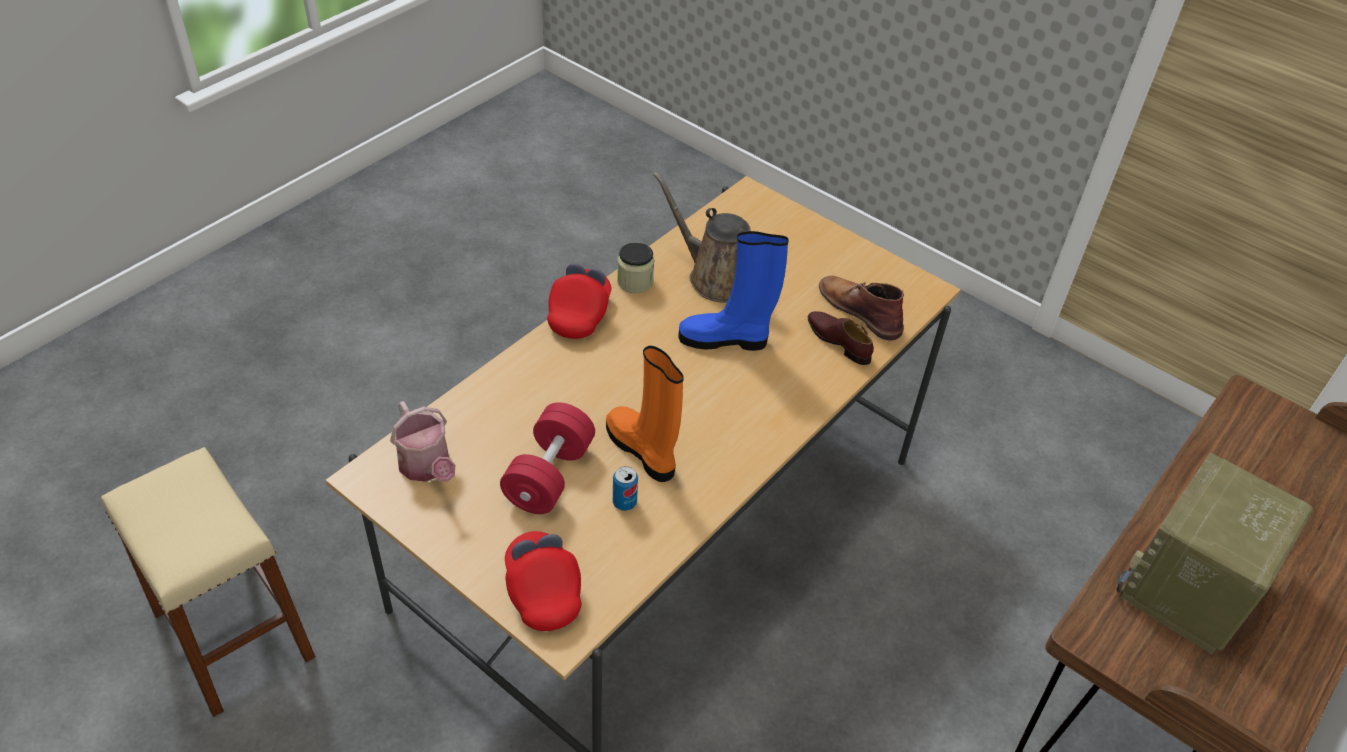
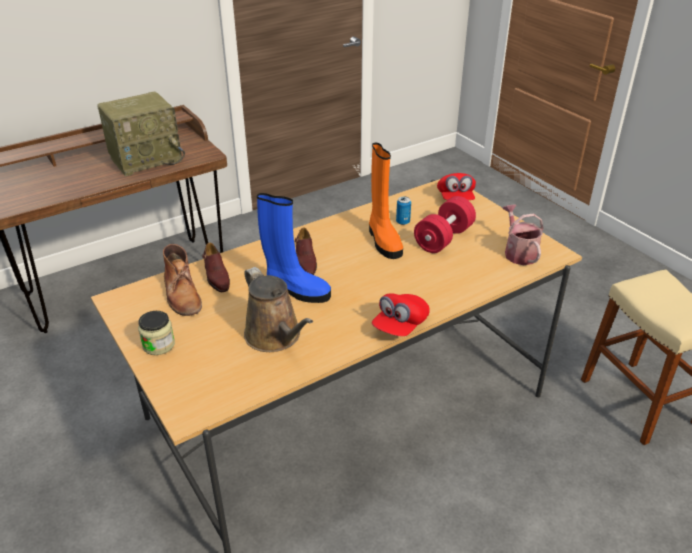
camera: 160 degrees left, 10 degrees down
(635, 282) = (345, 344): jar -> jar (159, 345)
(739, 388) = (305, 261): none -> brown shoe

